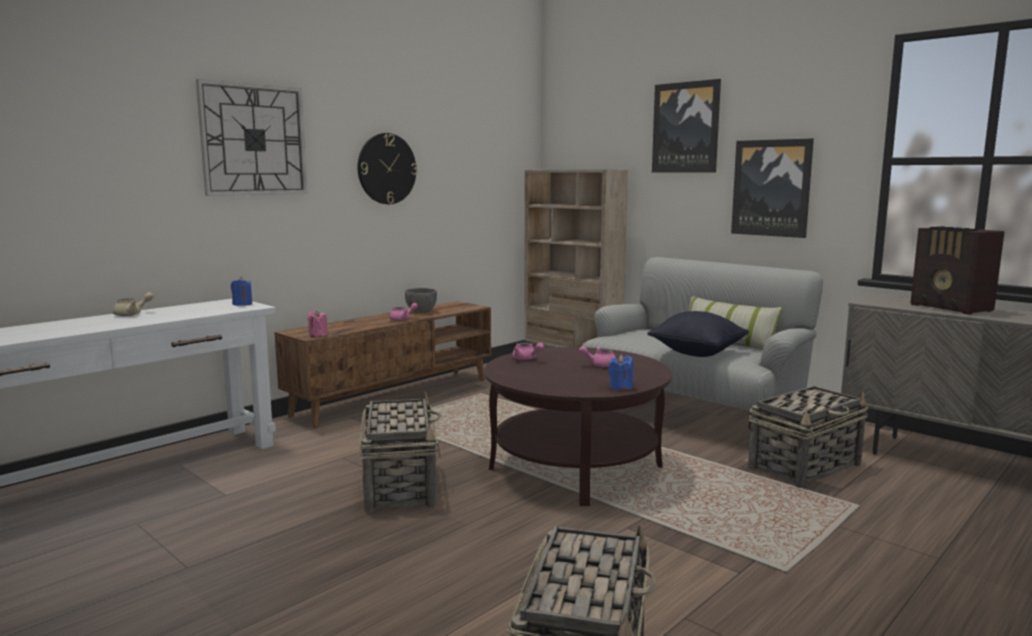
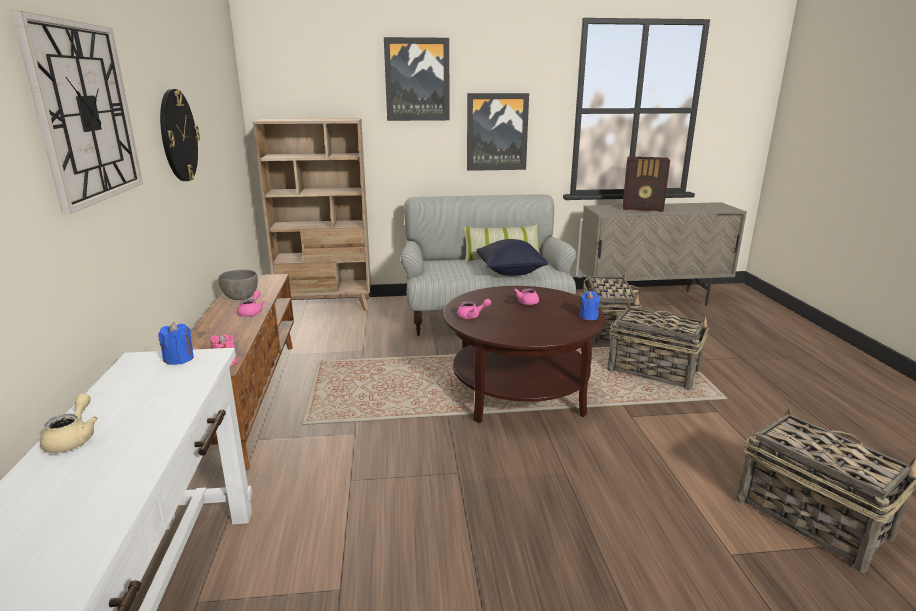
camera: 50 degrees left, 10 degrees up
(400, 485) = (456, 473): basket -> basket (652, 370)

